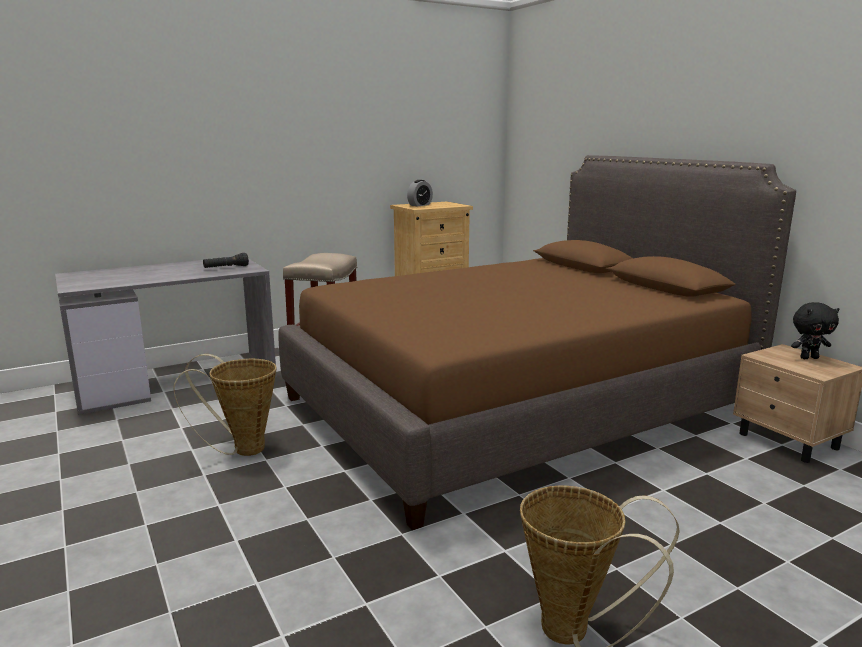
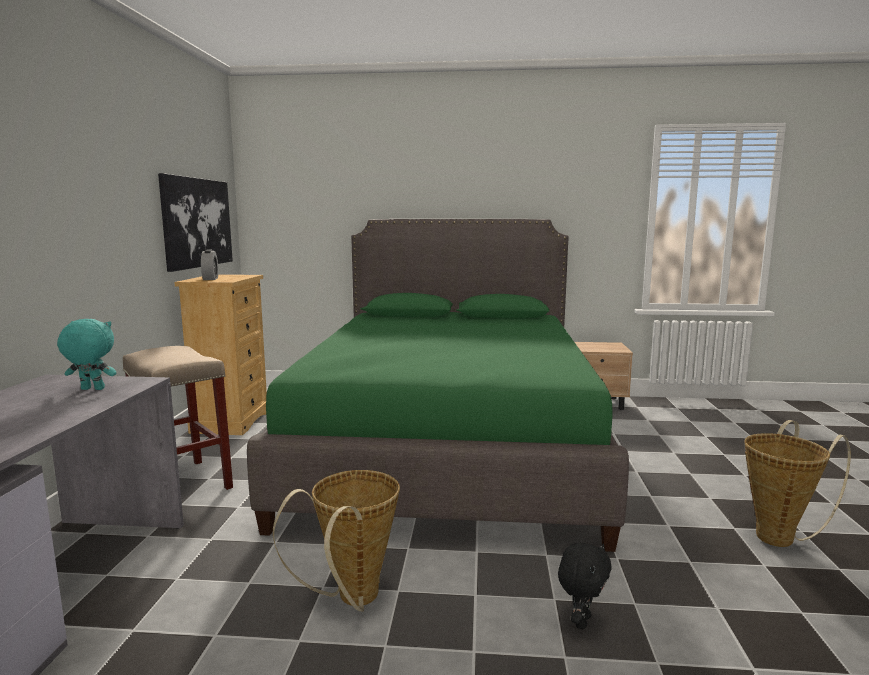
camera: 55 degrees left, 5 degrees down
(226, 268) = (91, 389): black flashlight -> turquoise plush toy
(435, 155) = (197, 222): none -> picture
(515, 407) = (449, 446): brown bed -> green bed
(808, 358) = (595, 344): black plush toy -> black plush toy (581, 621)

